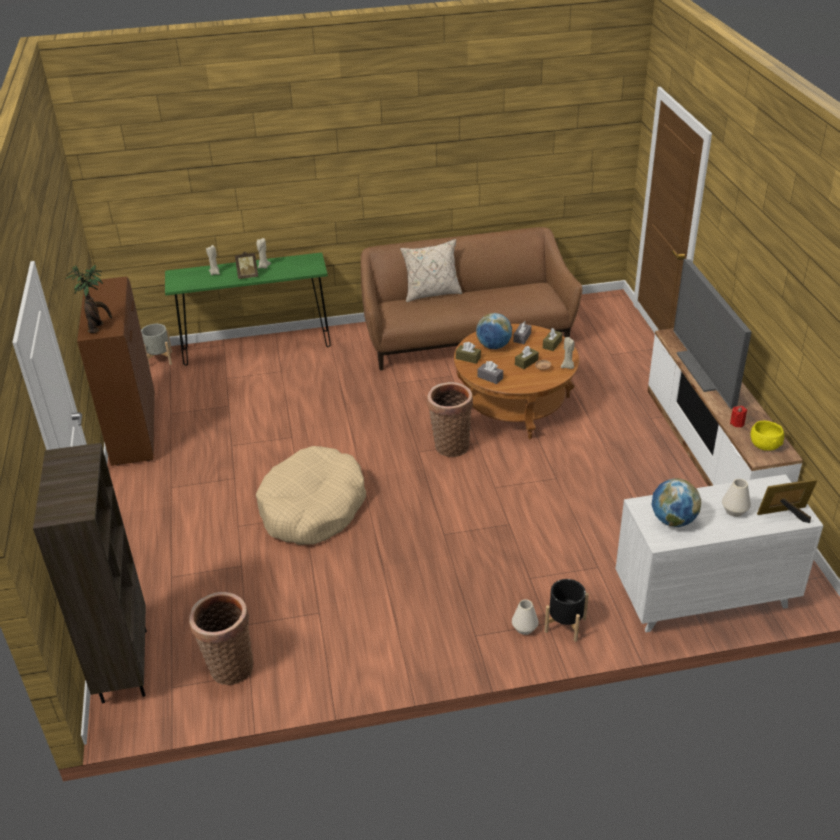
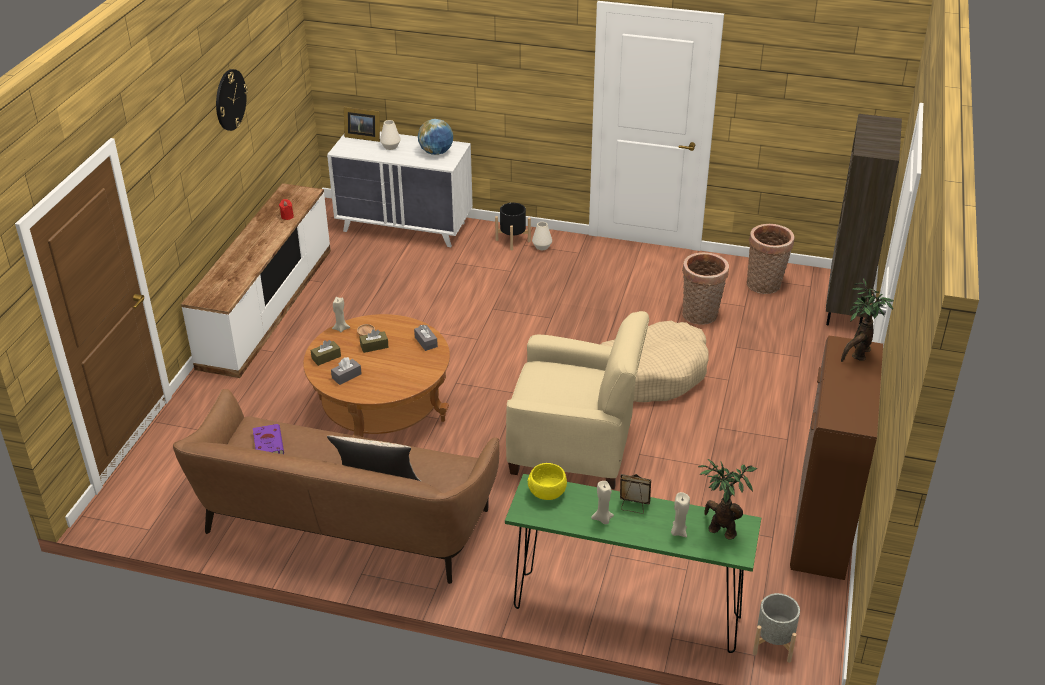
camera: 155 degrees left, 0 degrees up
(189, 280) = (719, 529): none -> potted plant
(346, 426) = (574, 446): none -> beige armchair
(450, 444) = (483, 390): basket -> basket (700, 316)
(468, 358) = (426, 371): brown tissue box -> none
(493, 346) = (386, 375): globe -> none
(526, 293) = (268, 443): none -> purple book
(706, 370) = (244, 260): television -> none
(764, 445) = (291, 198): yellow bowl -> yellow bowl (547, 493)
(793, 284) = (230, 99): none -> wall clock

